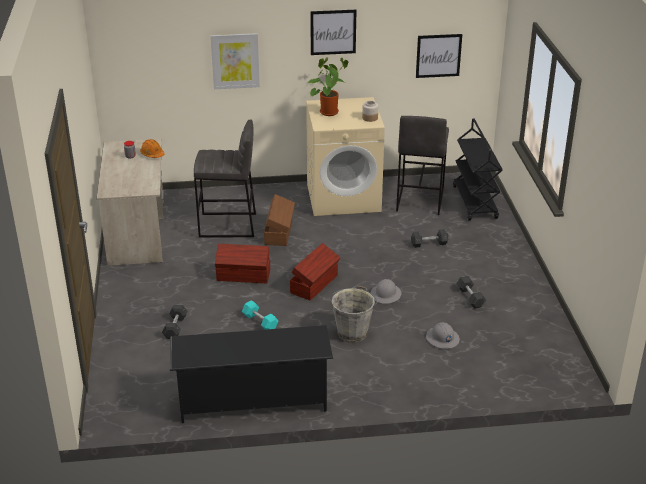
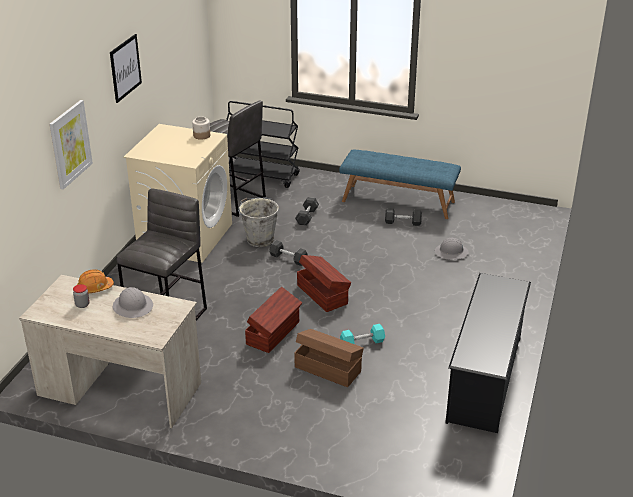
camera: 65 degrees left, 0 degrees up
(175, 327) = (334, 401): grey dumbbell -> grey dumbbell (288, 258)
(279, 232) = (212, 290): brown storage box -> brown storage box (327, 368)
(328, 111) = (163, 151): potted plant -> none
(353, 332) = (414, 294): grey bucket -> grey bucket (259, 239)
(386, 294) = (368, 261): grey hard hat -> grey hard hat (133, 306)
(438, 55) = (182, 56): picture -> none
(507, 286) = (398, 201): none -> blue bench

